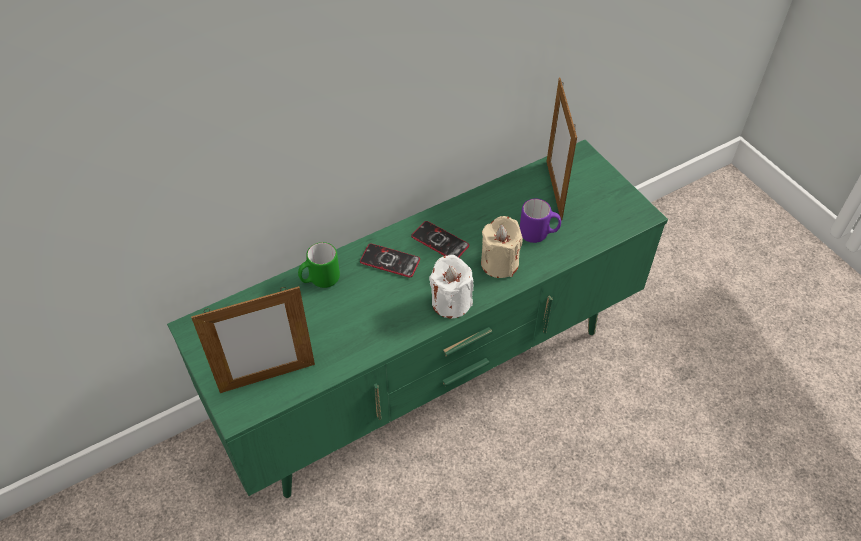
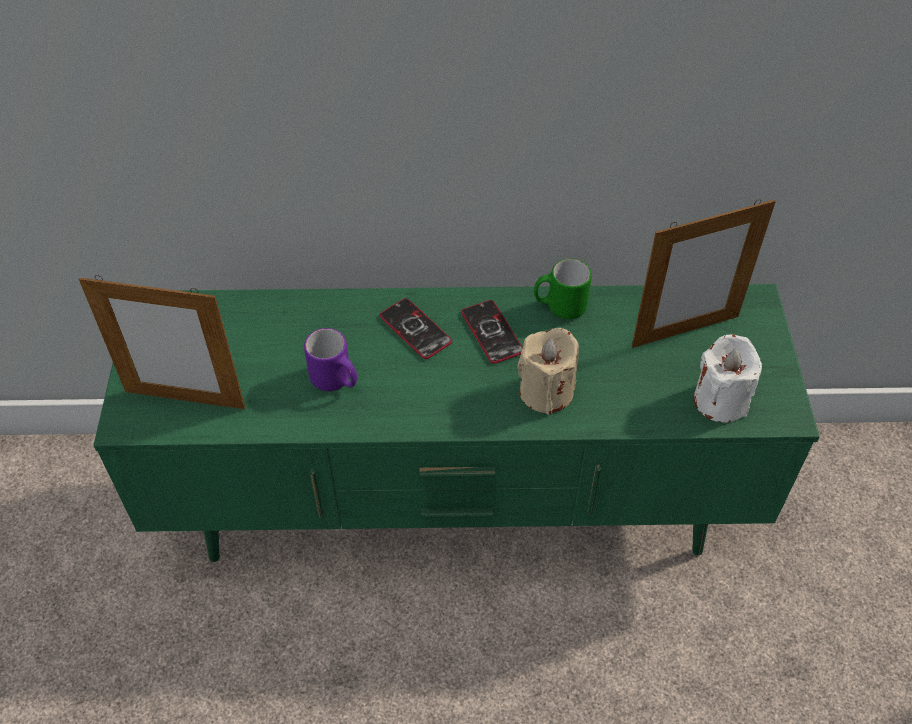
camera: 30 degrees right, 0 degrees up
(320, 280) = (321, 315): green mug -> green mug (559, 306)
(451, 302) = (451, 411): white candle -> white candle (720, 400)
(538, 234) = (623, 377): purple mug -> purple mug (336, 381)
(554, 190) = (685, 331): picture frame -> picture frame turned 135 degrees counterclockwise

